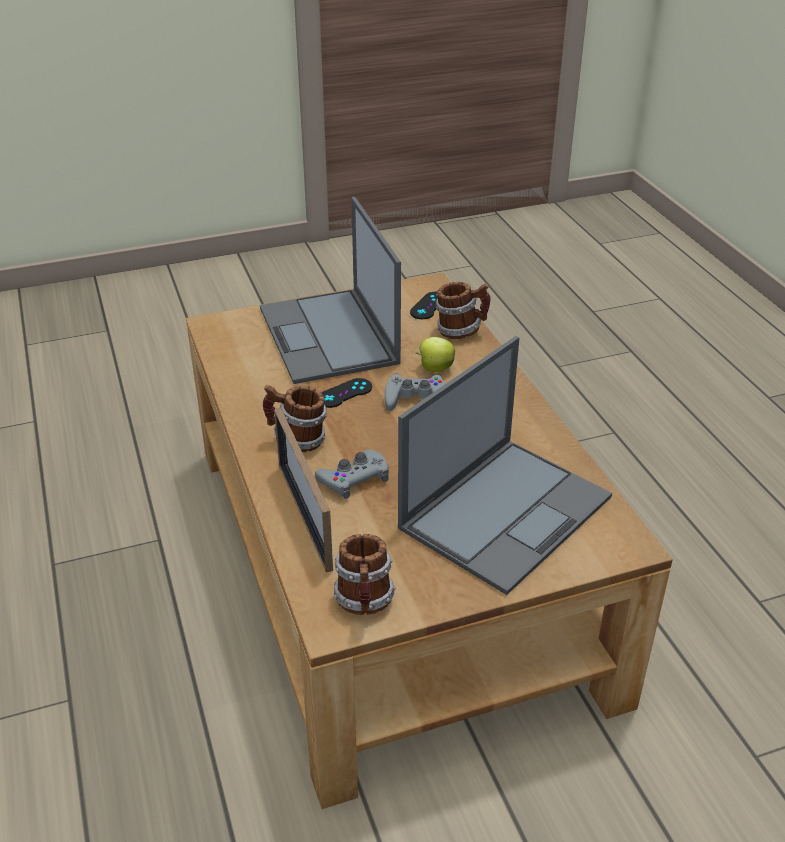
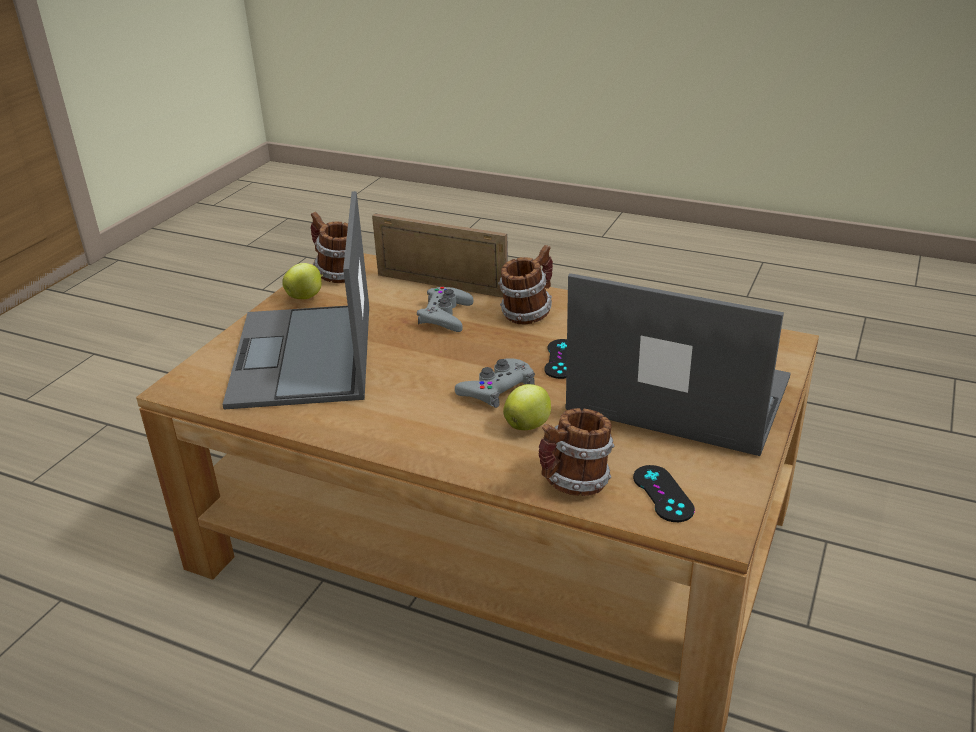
camera: 135 degrees right, 5 degrees down
(429, 587) = (306, 297): none -> apple

